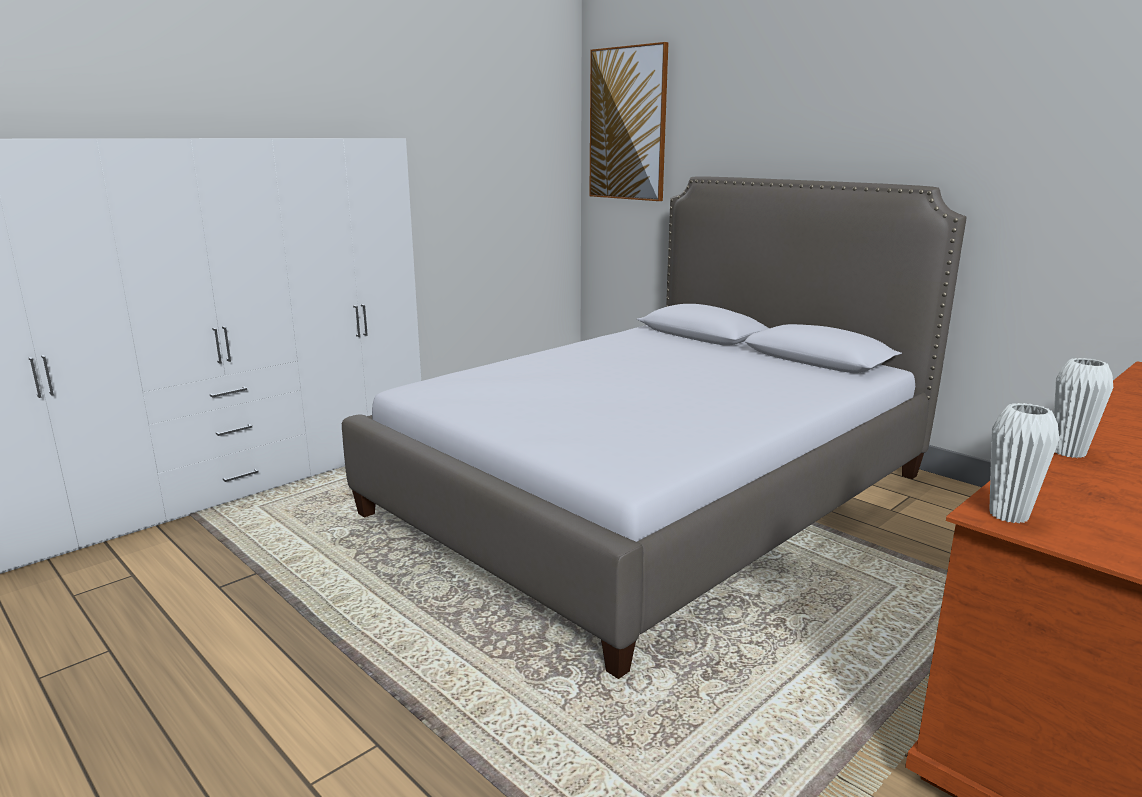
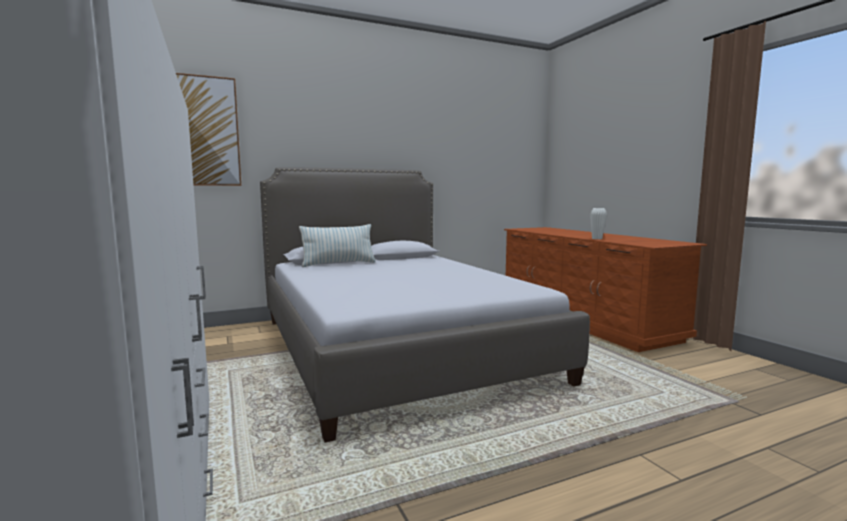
camera: 70 degrees left, 10 degrees down
(690, 342) = (338, 264): none -> pillow
(1008, 515) = (652, 245): white vase -> none

